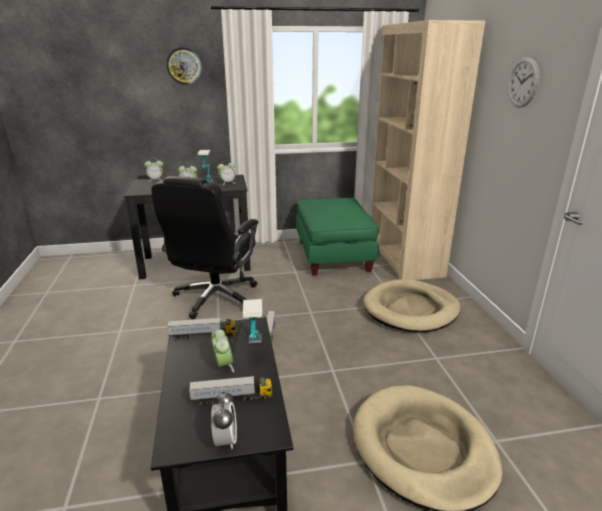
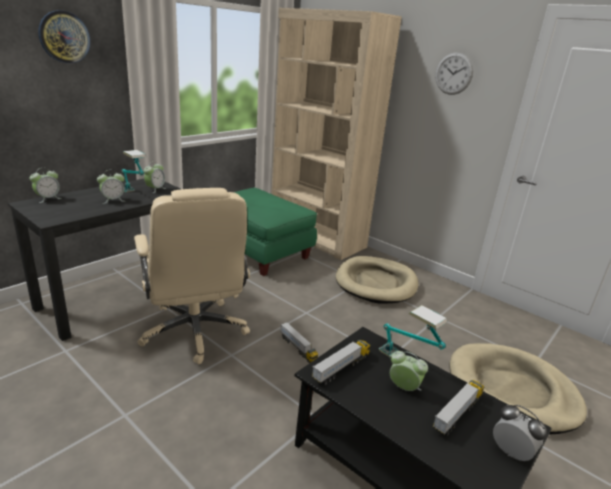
camera: 40 degrees left, 0 degrees up
(215, 298) = (195, 331): black office chair -> beige office chair

